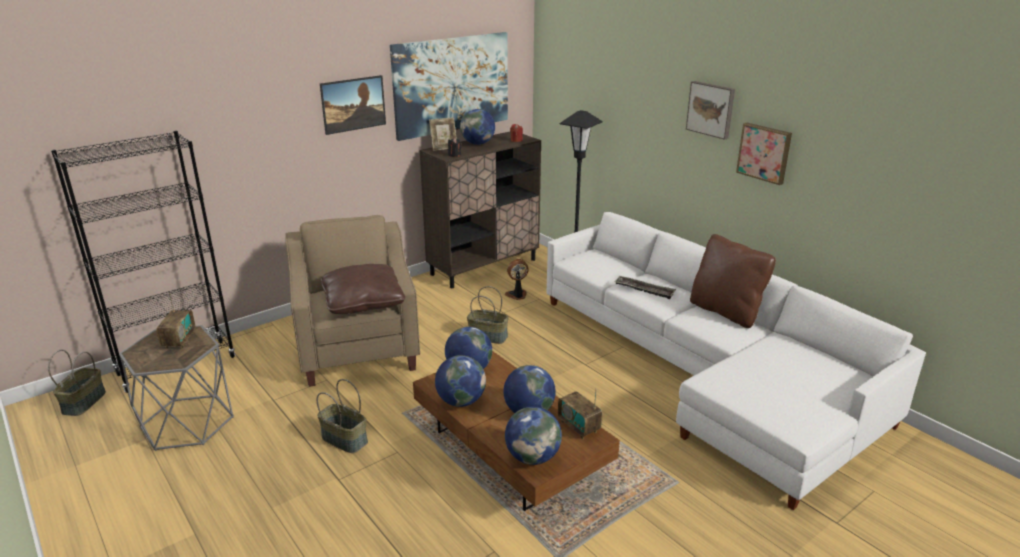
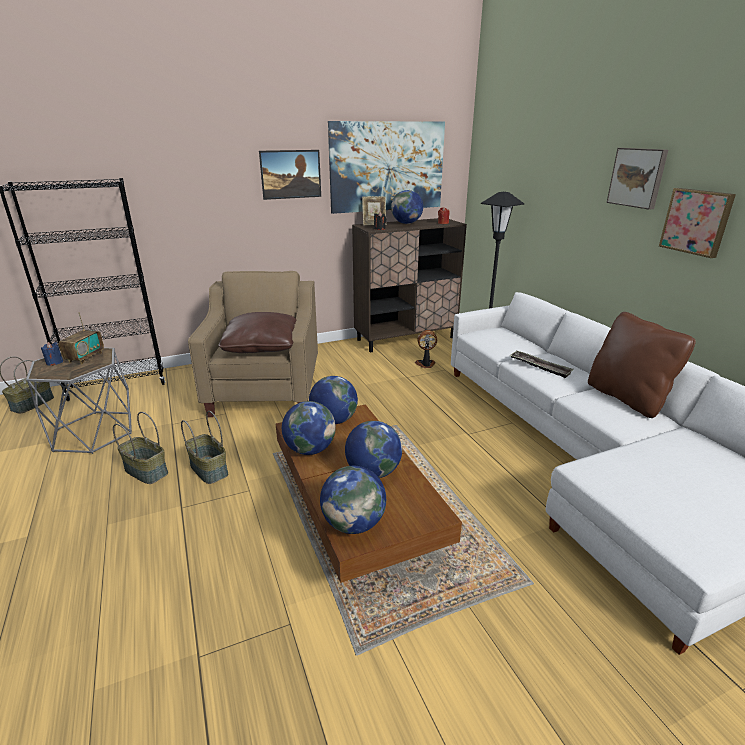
camera: 15 degrees right, 0 degrees up
(148, 351) = (54, 362): none -> blue candle
(488, 336) = (384, 395): basket -> basket (147, 471)
(579, 427) = (420, 498): radio -> none

